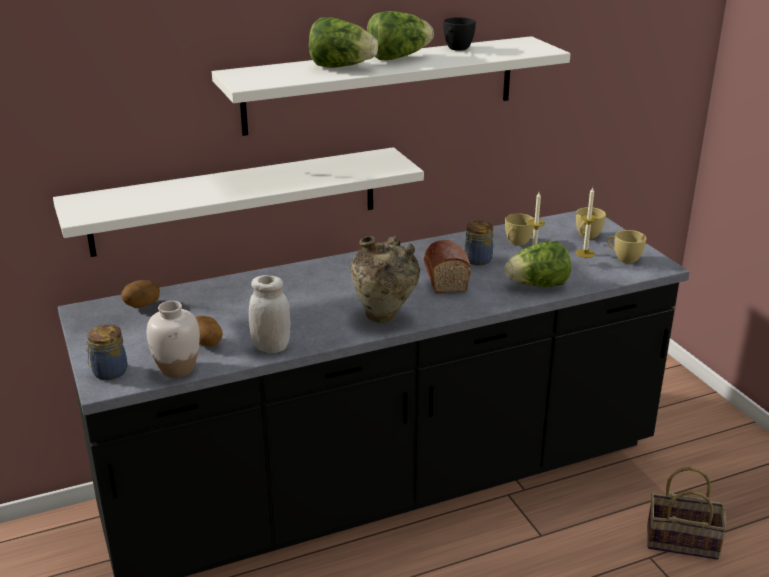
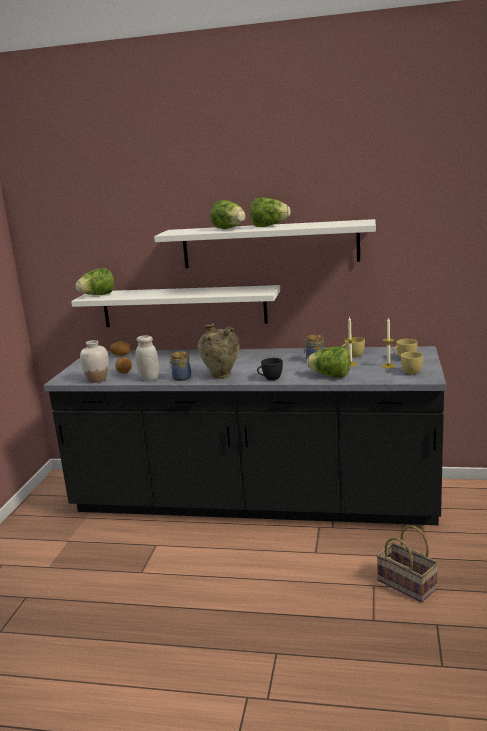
camera: 35 degrees right, 10 degrees down
(96, 206) = (97, 295): none -> lettuce
(108, 373) = (69, 376): jar -> jar (181, 378)
(444, 277) = (283, 365): bread -> none
(456, 49) = (311, 223): black cup -> black cup (270, 378)

